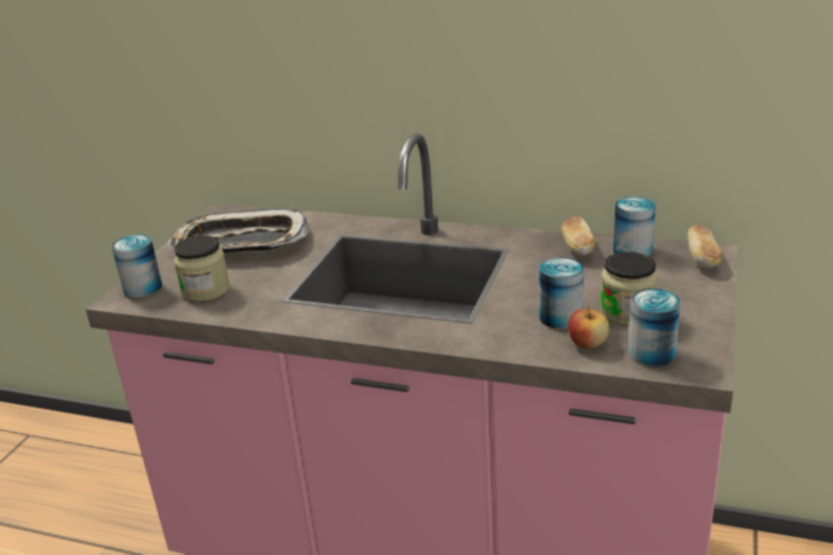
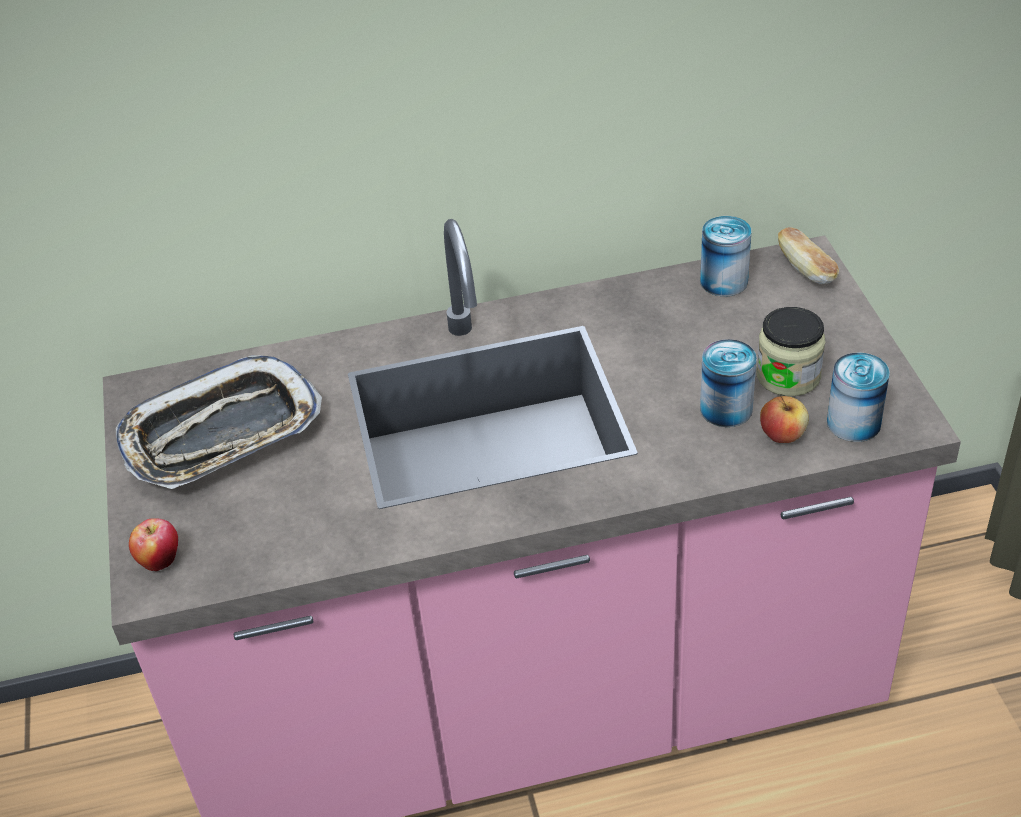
camera: 30 degrees left, 15 degrees up
(142, 288) = (160, 560): can -> apple
(205, 290) = (256, 530): jar -> none
(577, 248) = (661, 297): bread -> none

